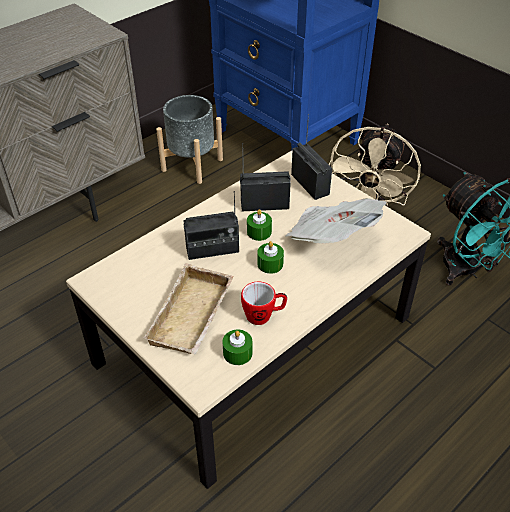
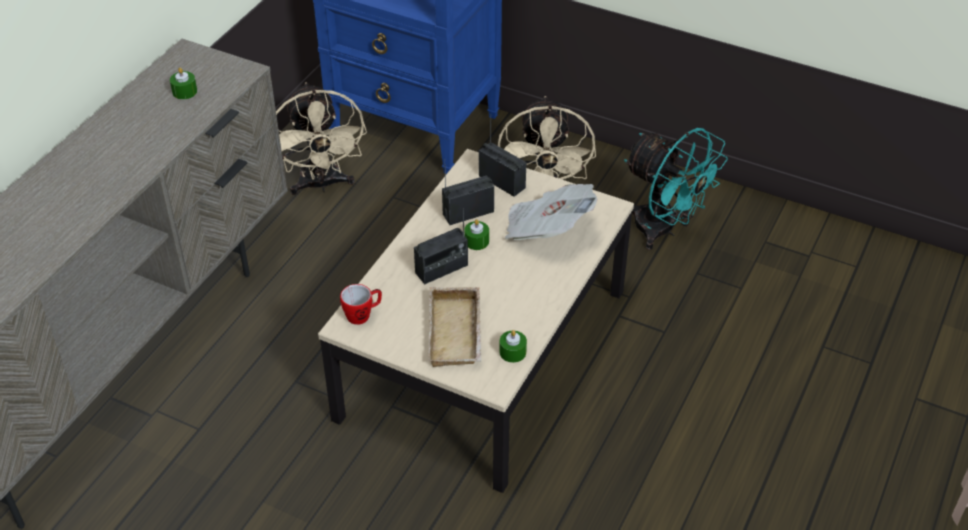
camera: 20 degrees left, 0 degrees up
(192, 164) = (322, 184): grey planter -> beige fan
(264, 315) = (519, 315): mug -> mug (363, 315)
(270, 264) = (502, 268): green candle -> green candle (184, 91)

